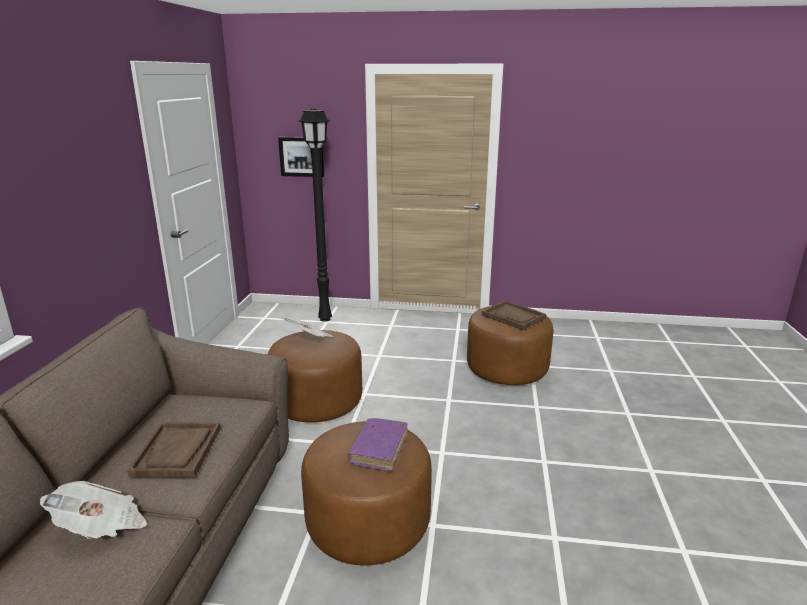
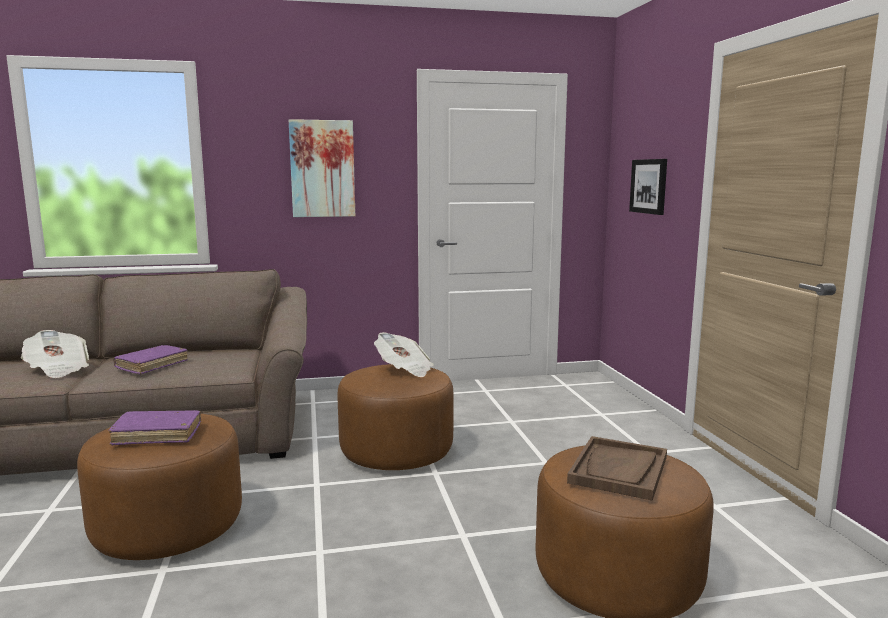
camera: 70 degrees right, 10 degrees down
(87, 183) = (322, 169): none -> picture
(177, 451) = (152, 365): brown tray -> purple book
(324, 319) = (605, 411): black floor lamp -> none

